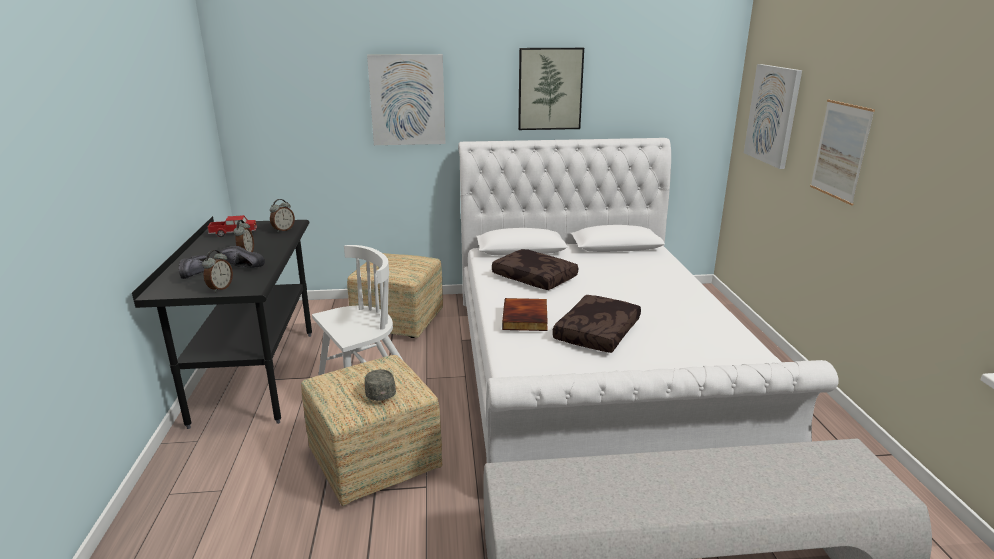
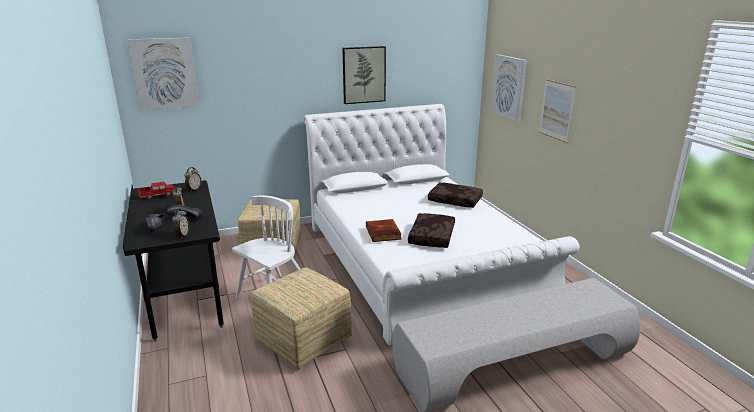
camera: 15 degrees left, 0 degrees up
(379, 391) = (311, 291): grey cap -> none
(407, 100) = (265, 87): picture -> picture (165, 73)
(535, 277) = (375, 206): brown pillow -> brown pillow (455, 200)

